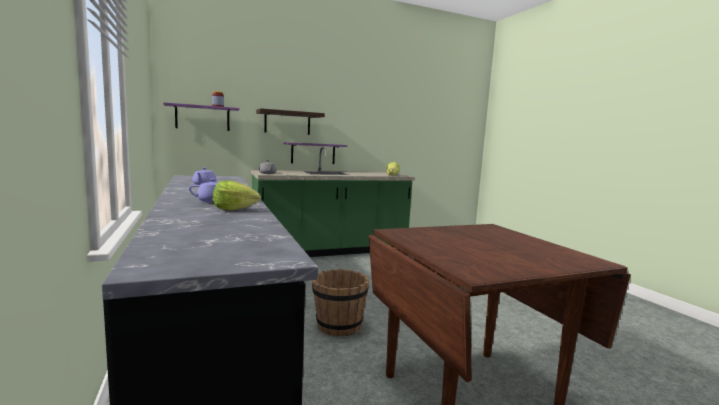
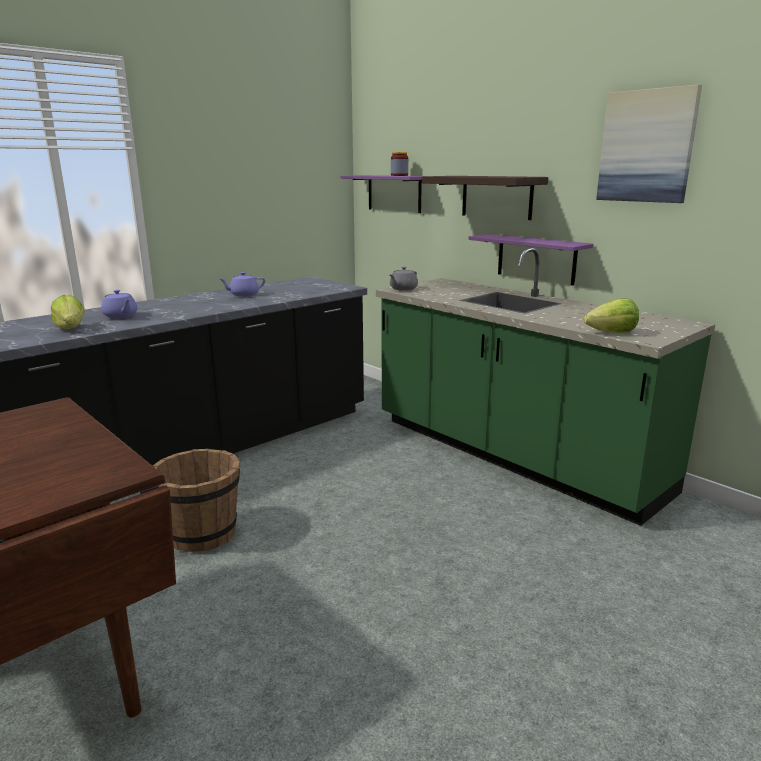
camera: 70 degrees right, 10 degrees up
(360, 105) = (646, 146): none -> picture

